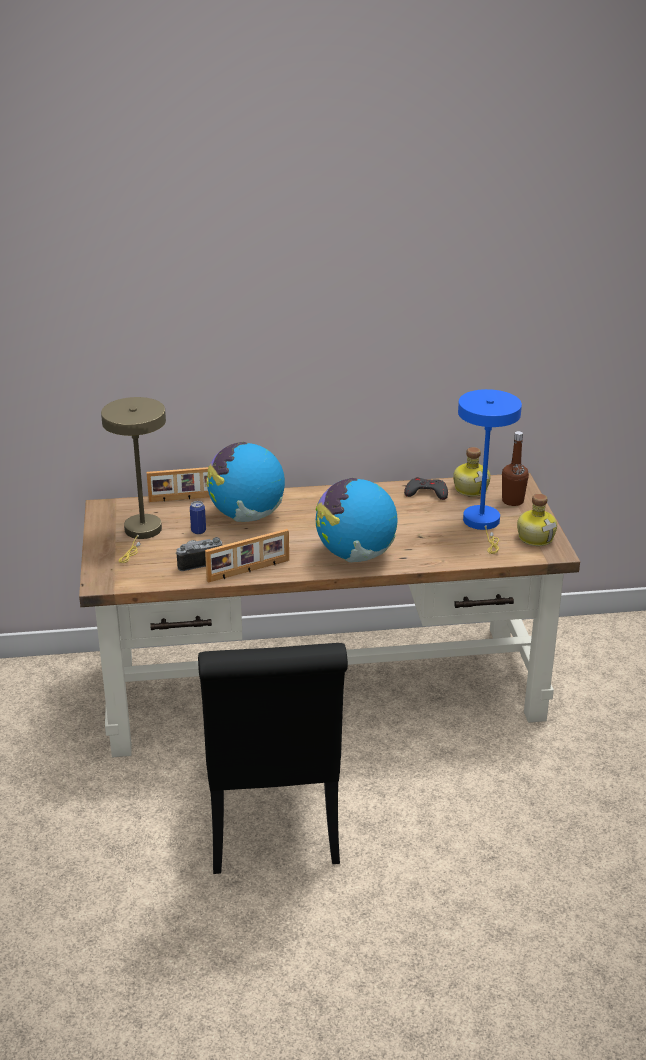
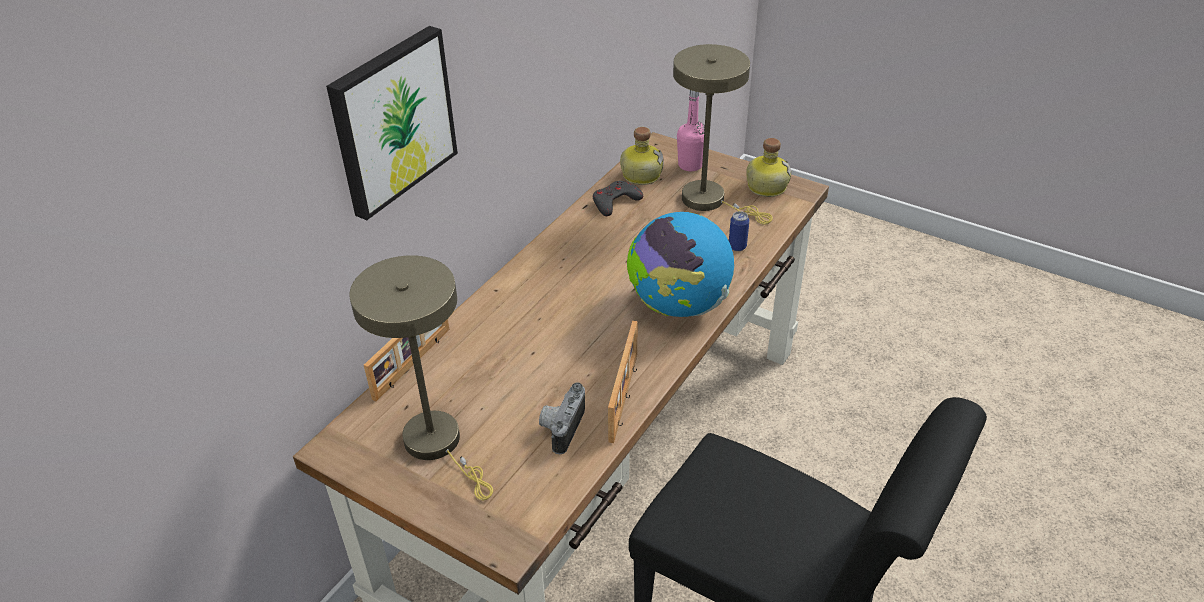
camera: 50 degrees left, 10 degrees up
(198, 531) = (494, 393): can -> can (737, 246)
(220, 333) = (392, 120): none -> picture
(246, 516) = (509, 339): globe -> none
(483, 524) = (710, 201): blue table lamp -> beige table lamp
(512, 501) = (690, 165): brown bottle -> pink bottle

